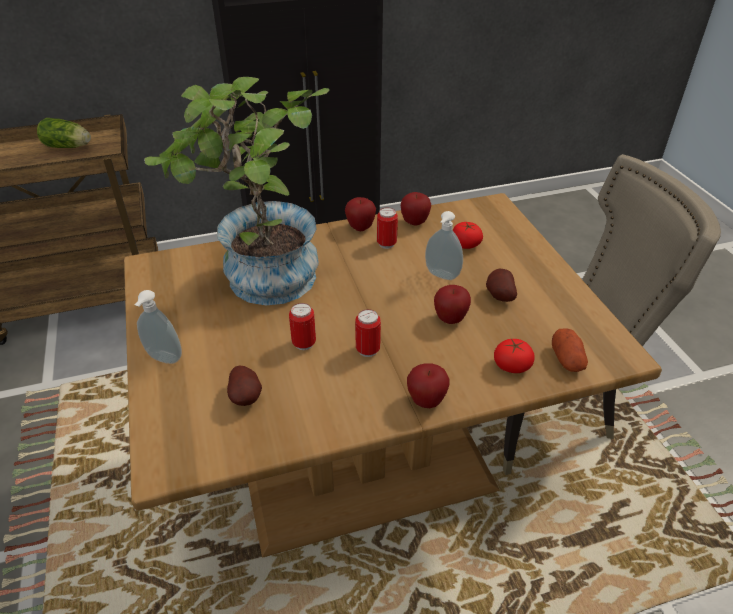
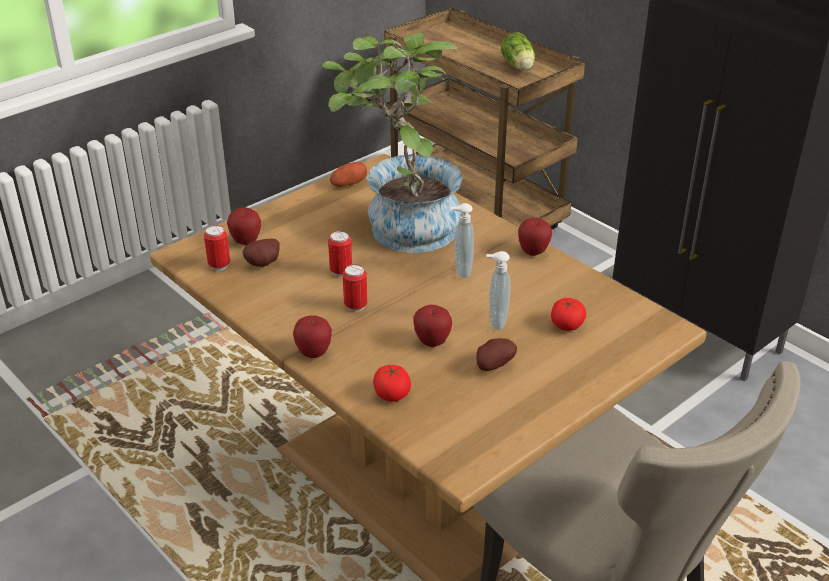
camera: 65 degrees right, 5 degrees down
(163, 359) = (279, 215): soap dispenser -> soap dispenser (461, 271)
(386, 244) = (520, 275): can -> can (219, 265)
(414, 222) = (575, 282): apple -> apple (246, 241)
(567, 359) = (426, 429): potato -> potato (348, 184)

